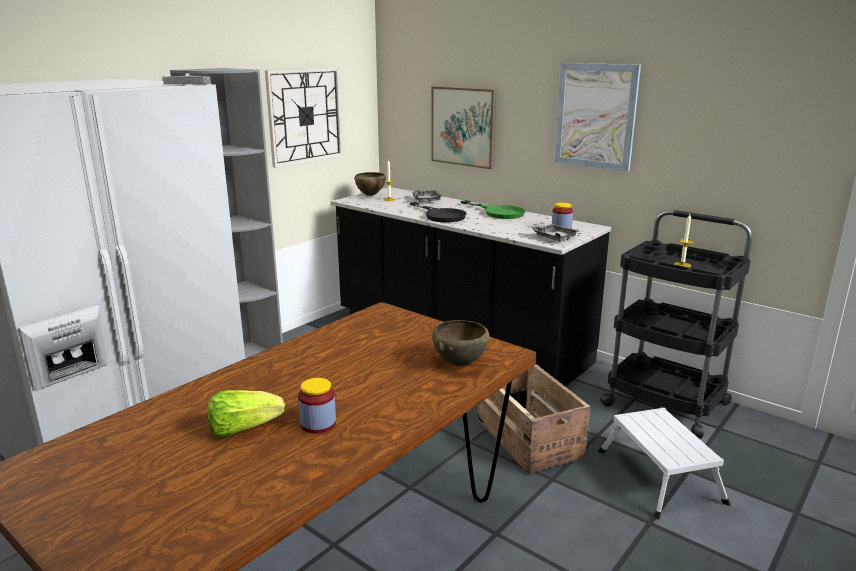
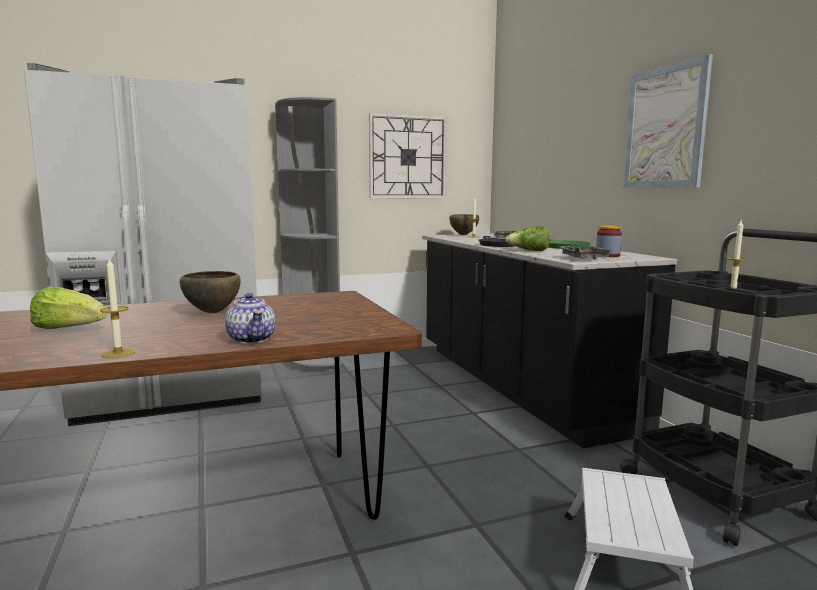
camera: 30 degrees right, 10 degrees down
(318, 424) = (121, 336): jar -> none
(367, 444) = (118, 353): none -> candle
(434, 395) = (252, 339): none -> teapot
(460, 364) = (325, 328): brown bowl -> brown bowl (213, 312)
(464, 126) = (550, 164): picture -> none
(491, 228) = (529, 251): none -> lettuce
(528, 437) = (495, 478): crate -> none

